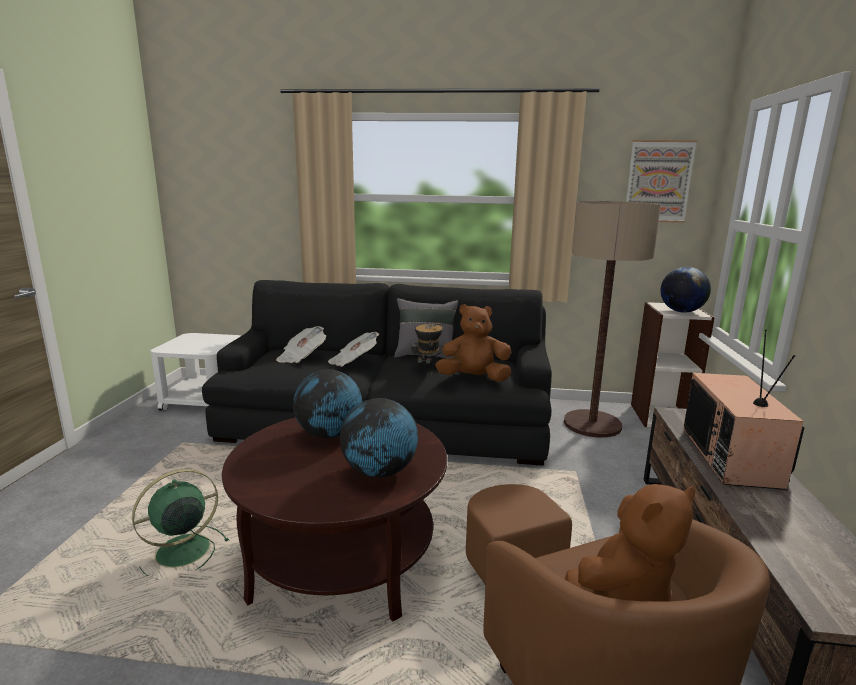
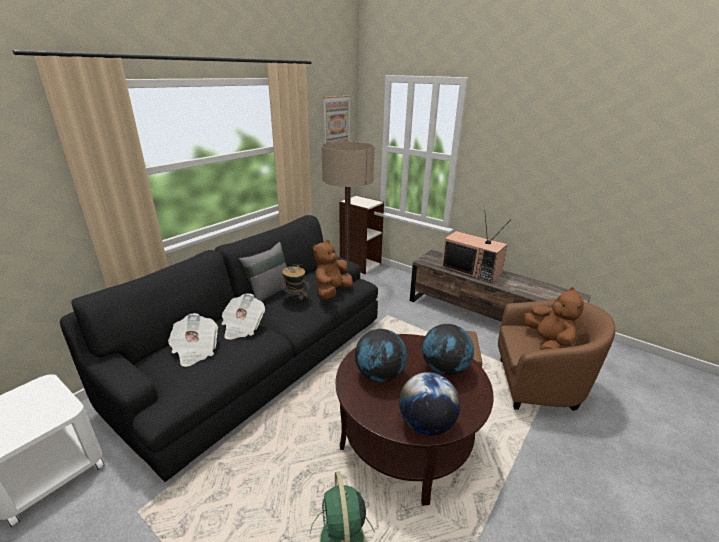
camera: 60 degrees left, 10 degrees up
(681, 312) = (367, 203): globe -> globe (426, 424)

